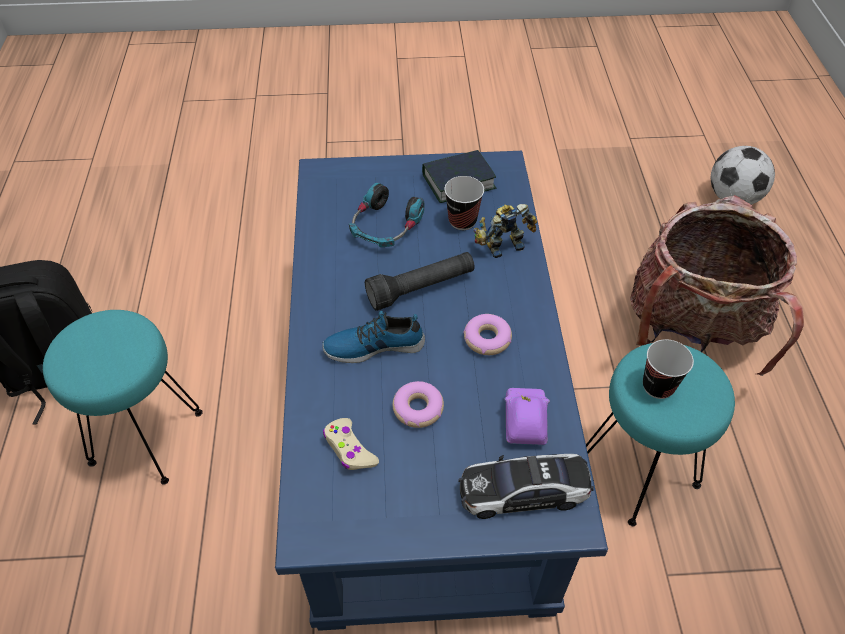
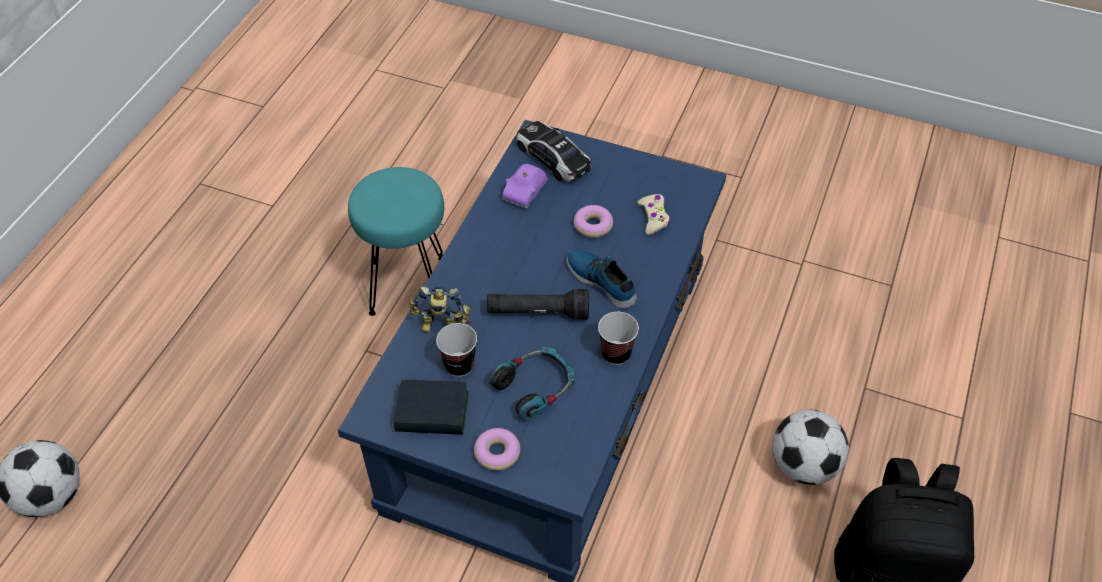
camera: 155 degrees left, 0 degrees up
(148, 439) = (803, 465): turquoise stool -> football
(374, 345) = (602, 280): shoe -> shoe turned 150 degrees counterclockwise
(487, 339) = (512, 254): donut -> donut (497, 453)
(524, 491) = (553, 158): toy car -> toy car turned 150 degrees counterclockwise
(658, 386) = (407, 199): cup -> cup (616, 354)
(691, 330) = (256, 372): backpack -> none

